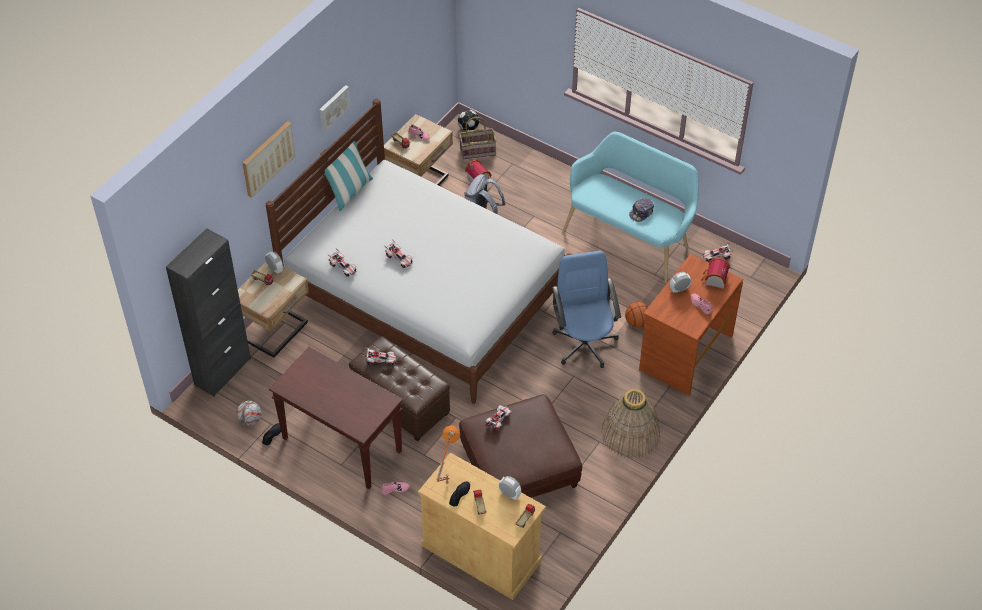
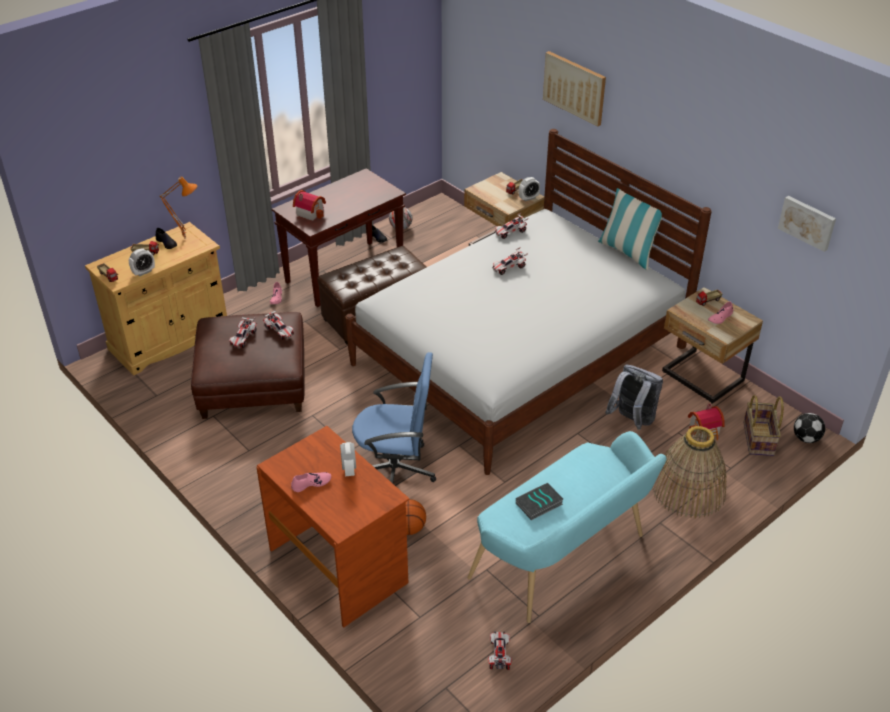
camera: 105 degrees right, 10 degrees down
(222, 371) = (464, 219): black cabinet -> none
(333, 107) = (662, 144): picture -> picture (807, 222)
(380, 360) = (393, 261): toy car -> toy car (243, 338)
(630, 434) = (244, 479): basket -> basket (688, 490)
(641, 213) = (539, 504): cap -> book
(714, 280) = (348, 510): toy house -> toy house (310, 212)

